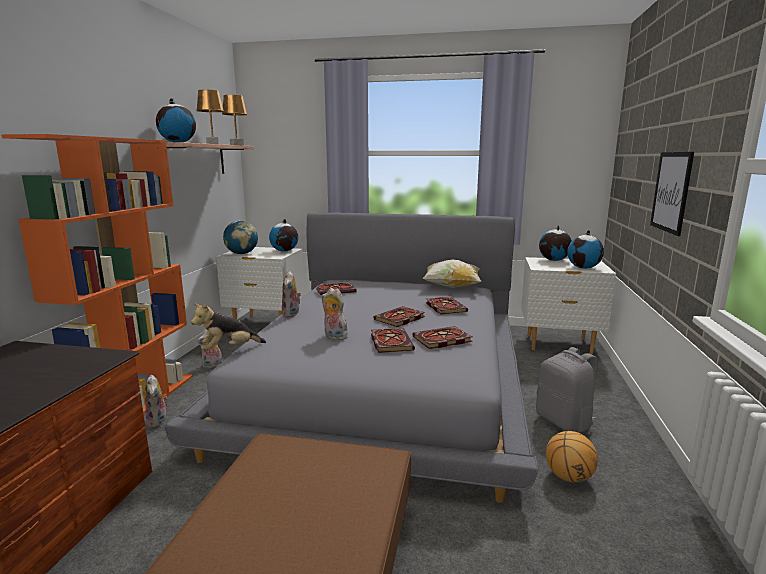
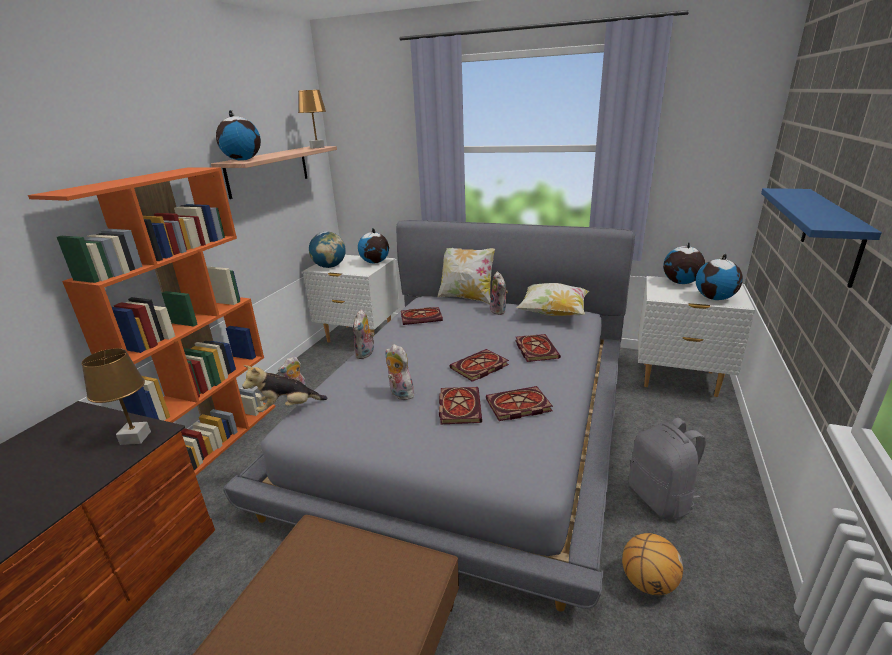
camera: 10 degrees right, 10 degrees up
(158, 421) = (232, 465): plush toy -> plush toy (499, 311)
(213, 144) = (287, 152): brown table lamp -> brown table lamp (135, 438)
(372, 279) = (467, 297): none -> pillow
(671, 192) = (831, 234): picture -> blue shelf

